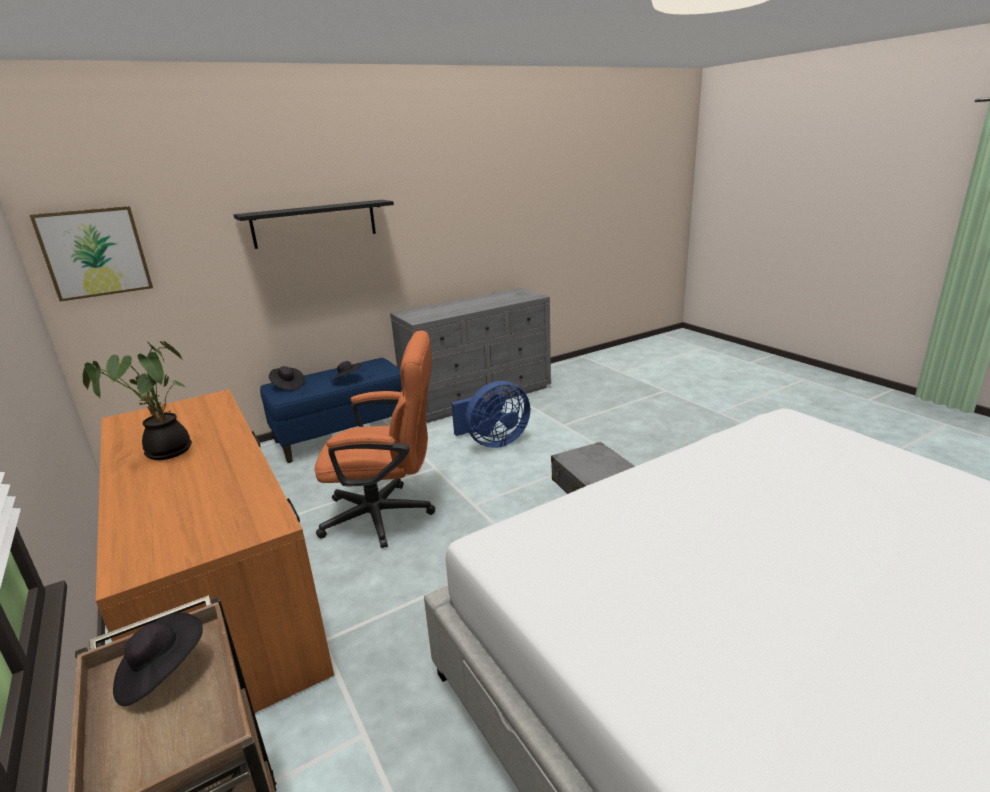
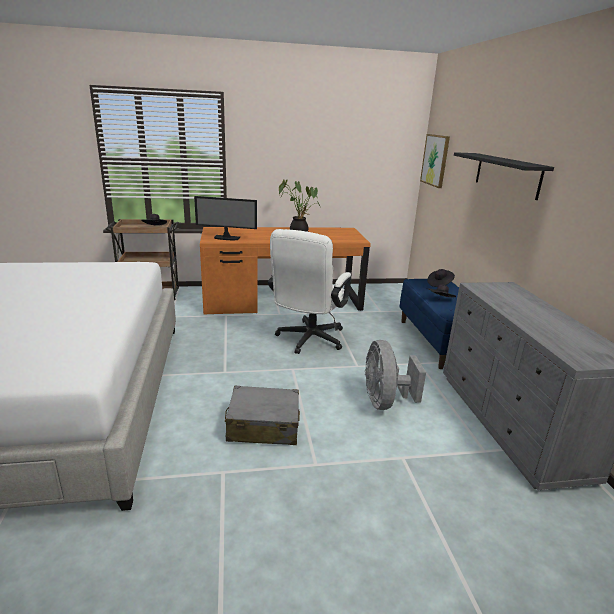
camera: 110 degrees right, 0 degrees up
(242, 511) = (226, 238): none -> monitor
(388, 515) = (308, 341): orange office chair -> white office chair
(493, 442) = (385, 401): blue fan -> grey fan

